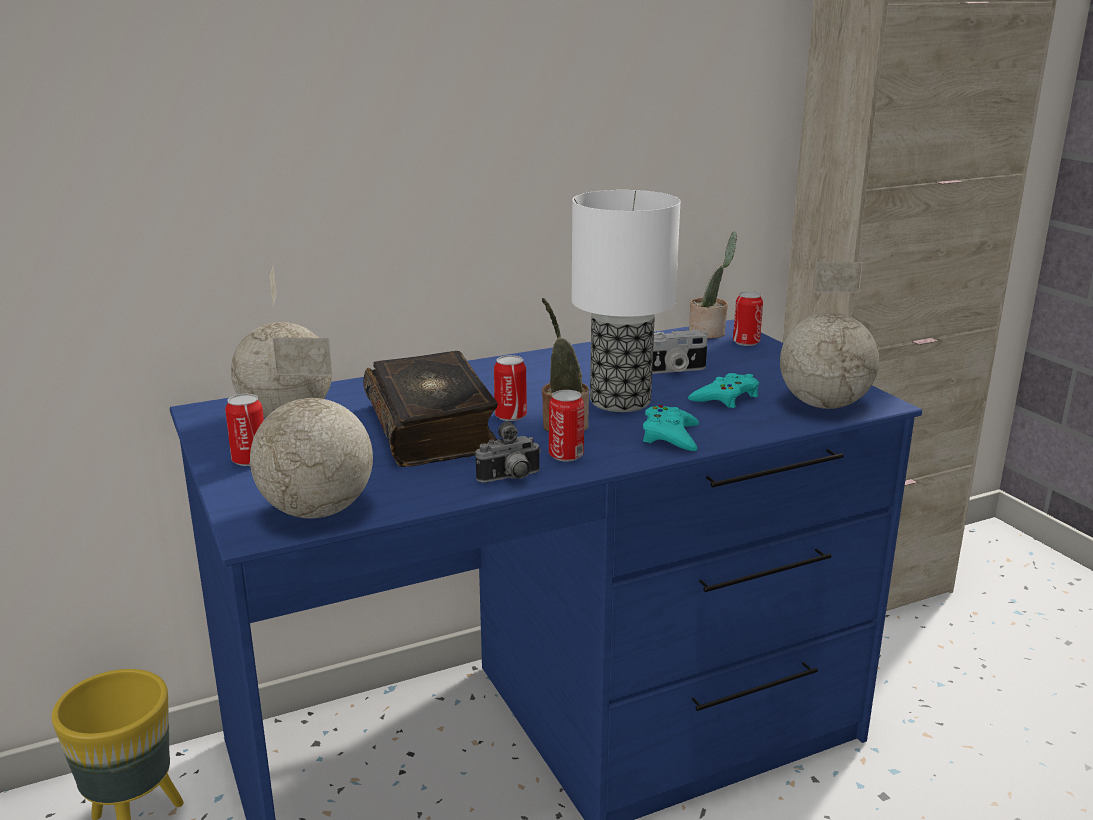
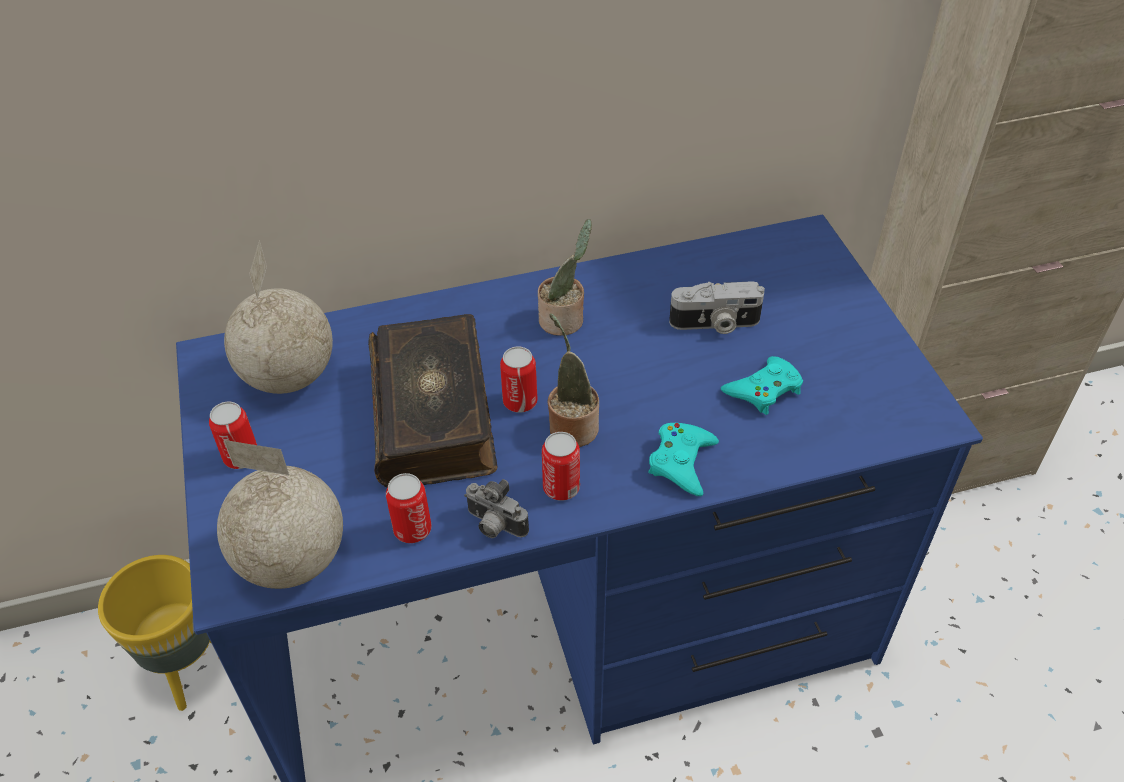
camera: 10 degrees right, 25 degrees up
(510, 479) = (494, 526): camera -> camera turned 45 degrees clockwise
(621, 401) = (646, 385): table lamp -> none
(709, 333) = (785, 244): potted plant -> potted plant (564, 320)
(746, 342) = (821, 270): can -> can (412, 529)
(822, 405) = (869, 417): globe -> none

